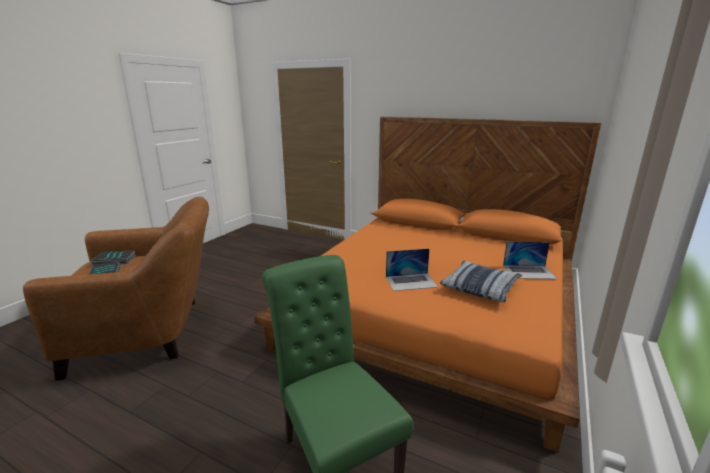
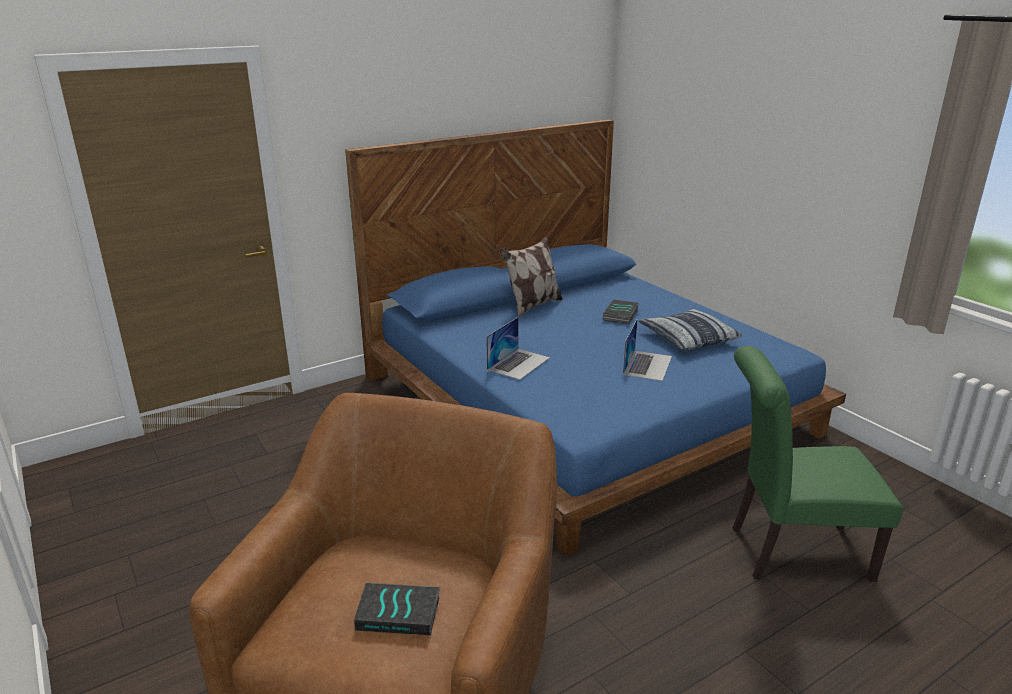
camera: 60 degrees left, 5 degrees up
(114, 261) = (322, 603): book -> book (621, 315)
(435, 310) = (584, 404): orange bed -> blue bed
(445, 235) = (532, 306): none -> pillow
(529, 272) = (674, 306): laptop -> laptop (518, 363)

